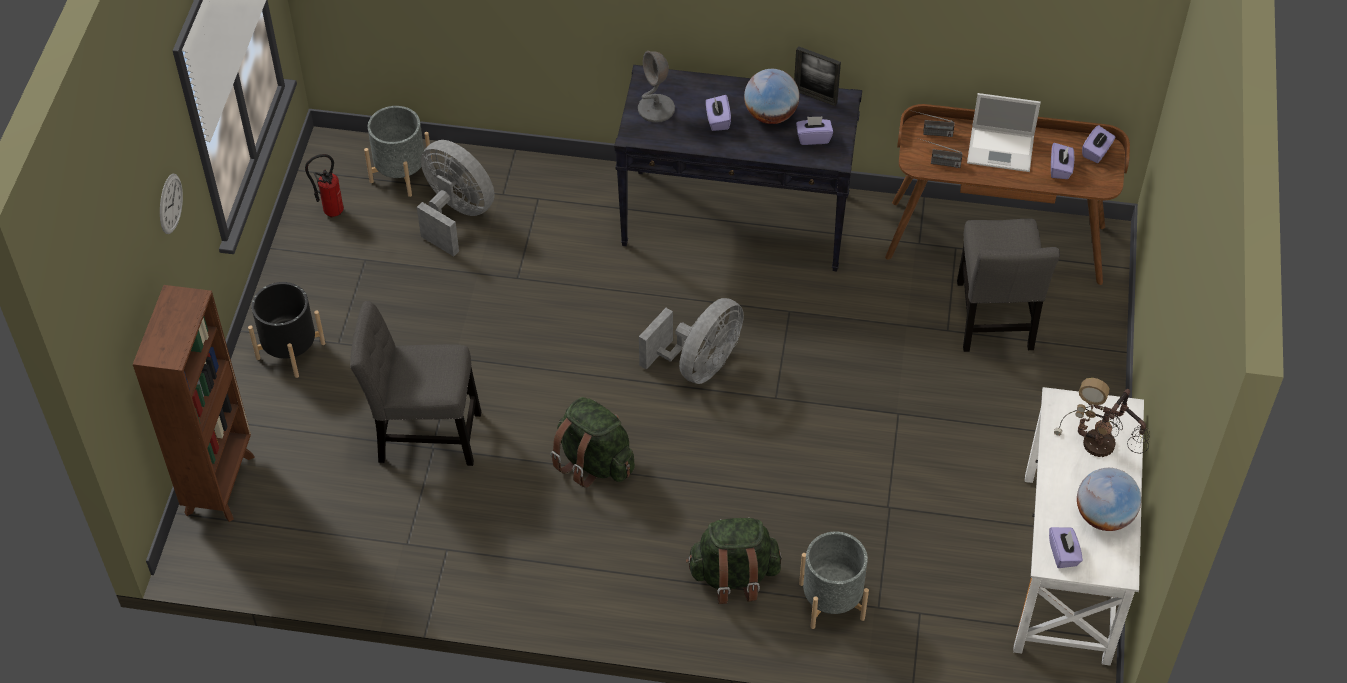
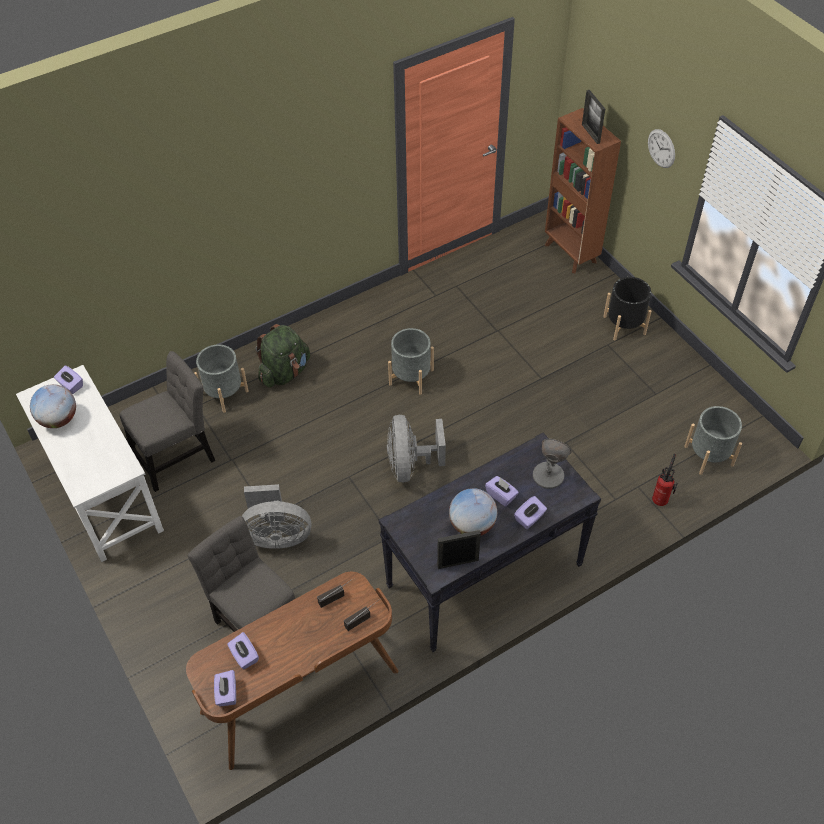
camera: 140 degrees right, 0 degrees up
(181, 318) = (590, 134): none -> picture frame
(330, 212) = (711, 405): fire extinguisher -> fire extinguisher (661, 499)
(423, 435) = (509, 333): grey chair -> grey chair (178, 457)
(455, 215) = (645, 453): grey fan -> grey fan (276, 536)
(593, 462) = (411, 377): green backpack -> grey planter
(813, 138) = (427, 528): purple tissue box -> purple tissue box (529, 518)
(1002, 149) = (300, 641): laptop -> none
(1100, 446) = (85, 458): table lamp -> none

